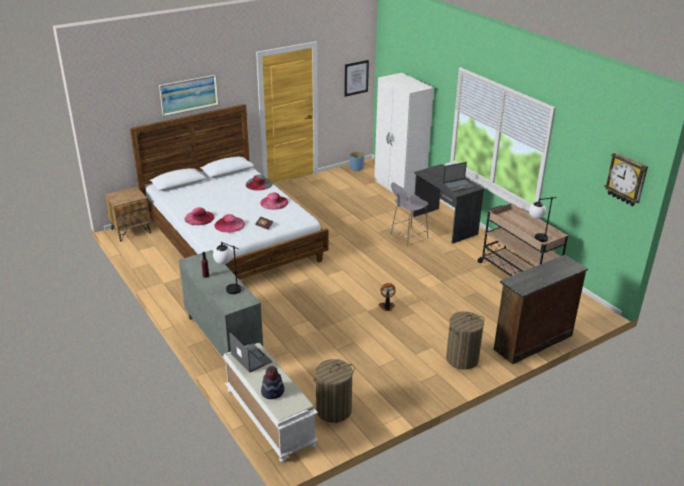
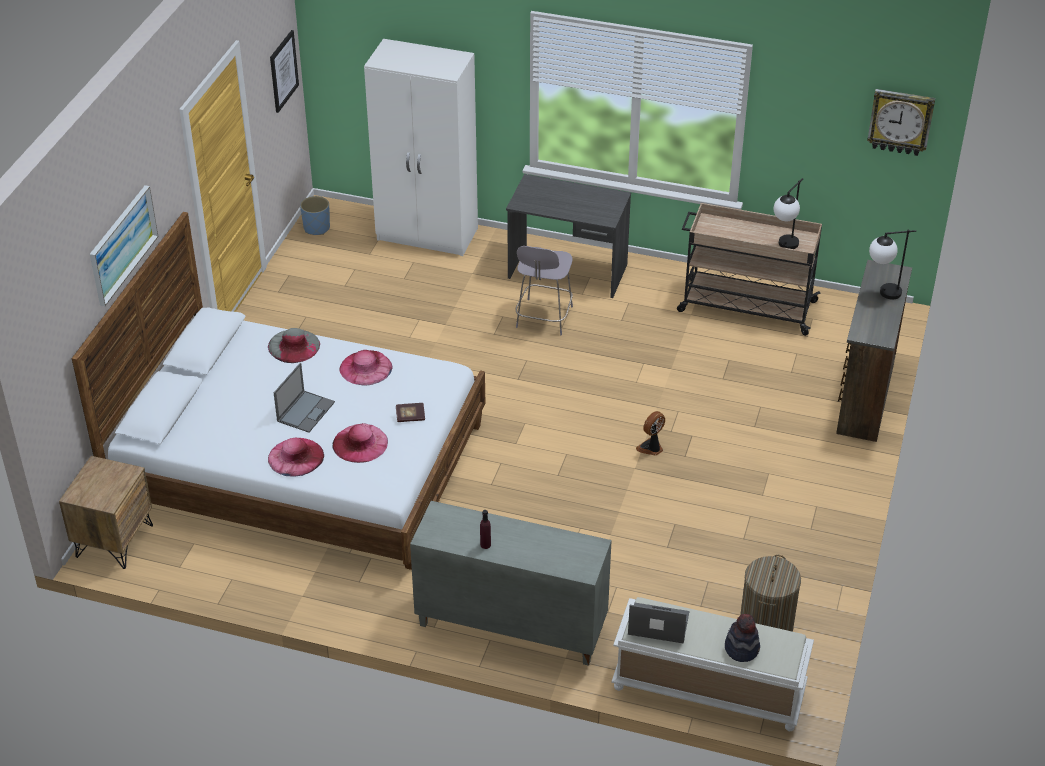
camera: 40 degrees left, 10 degrees up
(228, 288) = (542, 544): table lamp -> table lamp (881, 293)
(458, 185) = (594, 204): laptop -> laptop (306, 411)
(462, 359) = (819, 469): laundry basket -> none

